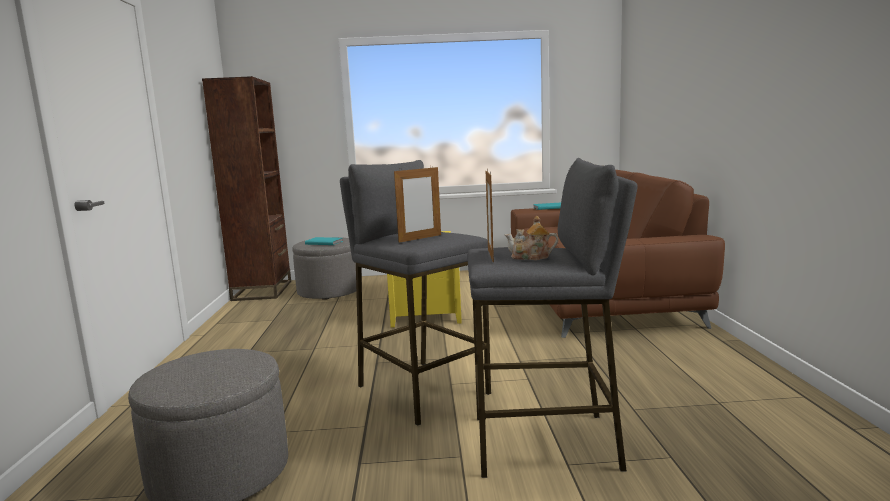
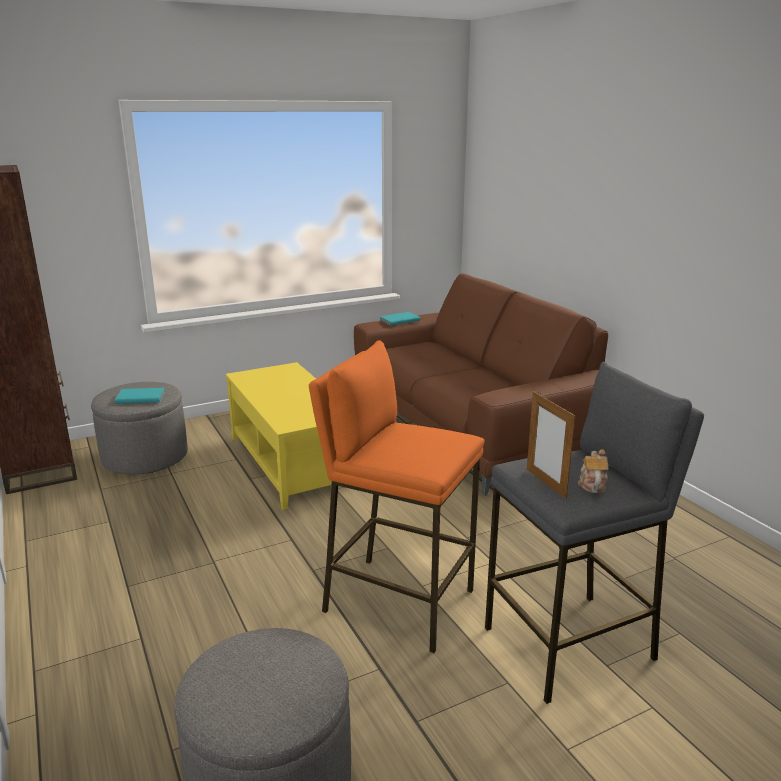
camera: 25 degrees left, 10 degrees up
(420, 238) = (422, 451): picture frame -> none
(422, 389) = (398, 601): grey stool -> orange stool
(531, 257) = (592, 484): teapot -> teapot turned 120 degrees clockwise

